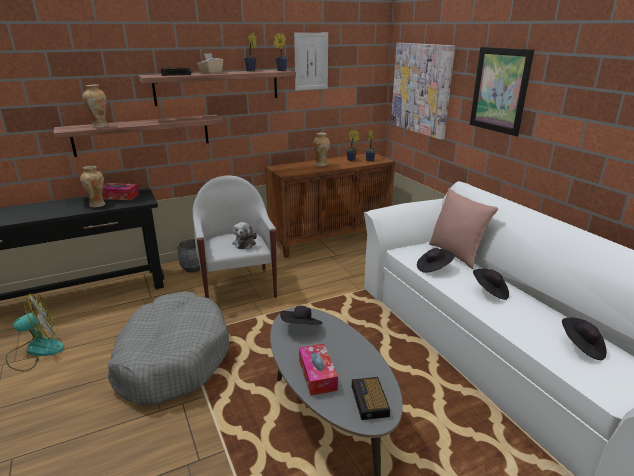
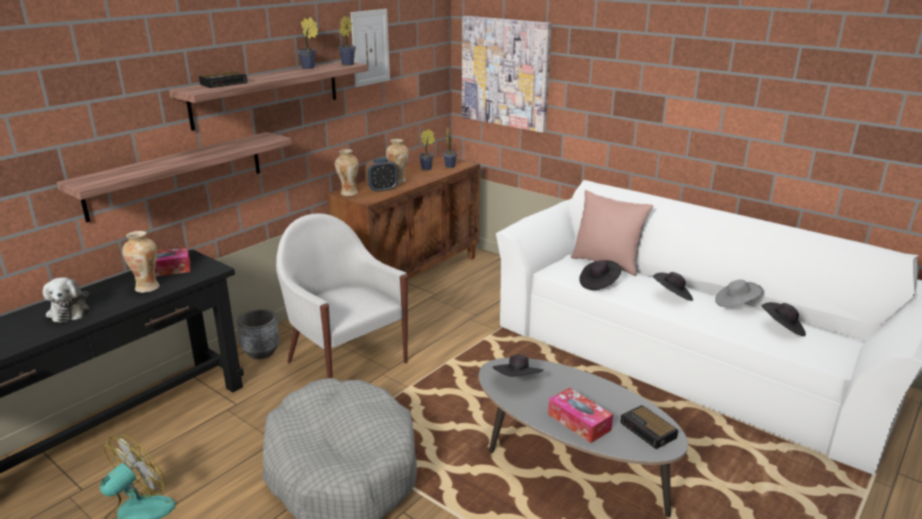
camera: 25 degrees left, 0 degrees up
(100, 126) = (132, 171): vase -> vase (348, 193)
(211, 73) = (266, 76): beige tissue box -> none
(244, 243) = (359, 300): plush toy -> plush toy (69, 311)
(303, 169) = (382, 189): none -> alarm clock
(499, 90) = (618, 74): picture -> none
(549, 312) = (736, 304): none -> grey hat

